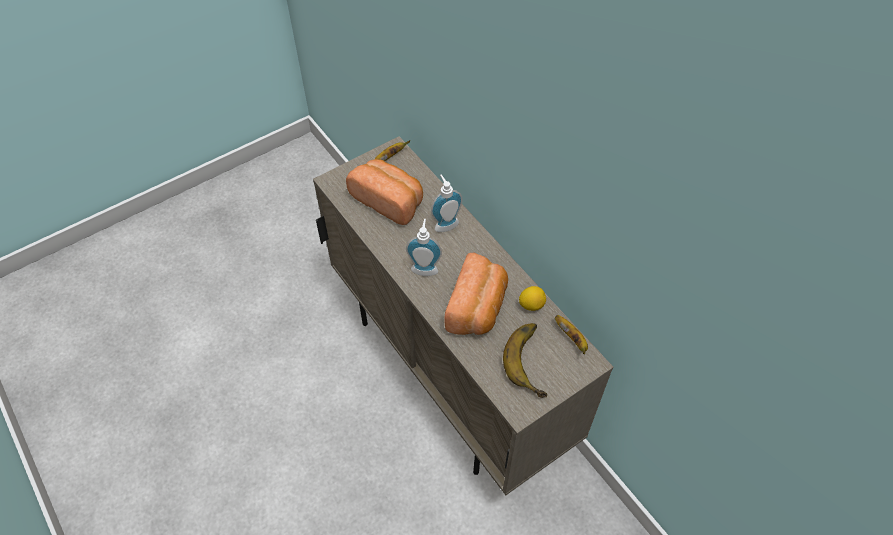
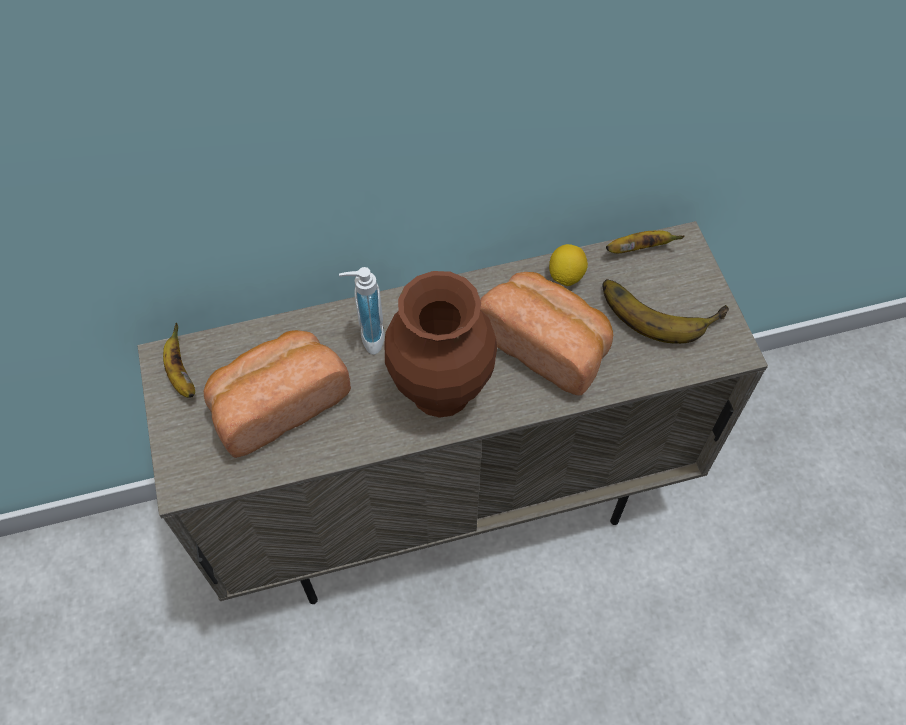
camera: 70 degrees left, 5 degrees up
(425, 268) = (443, 391): soap dispenser -> brown vase

